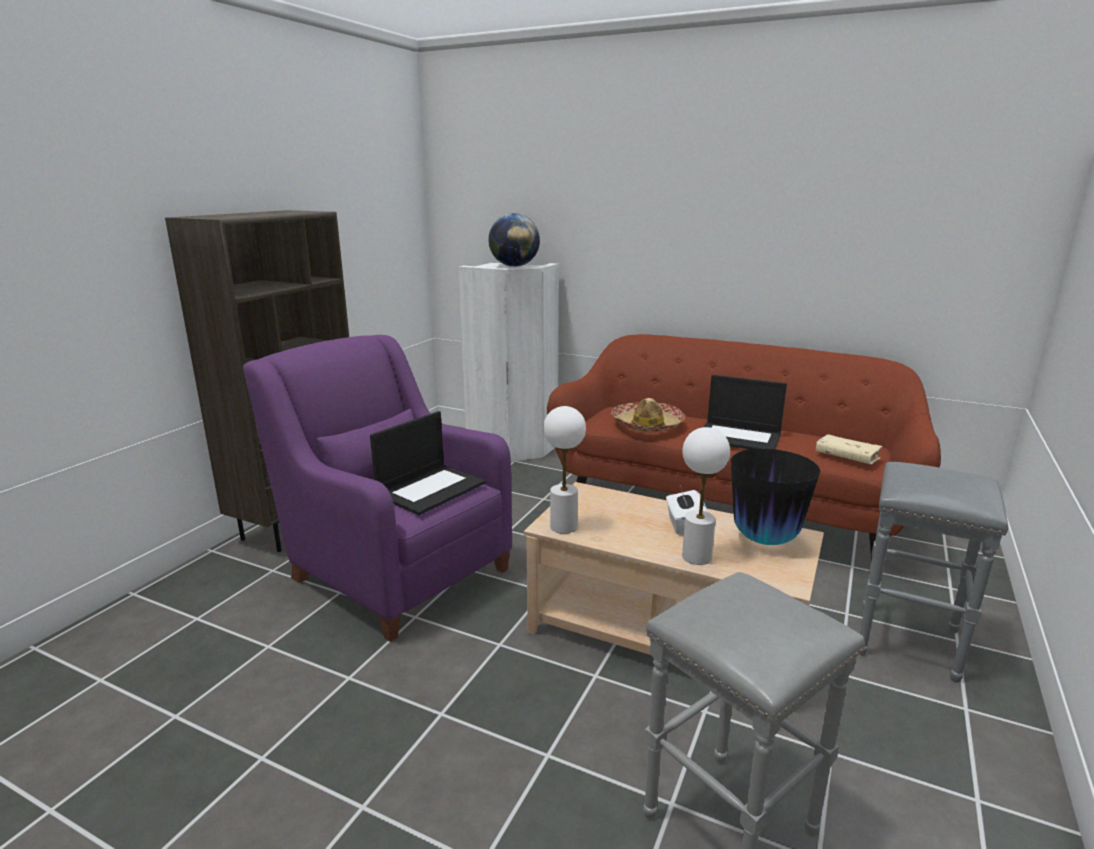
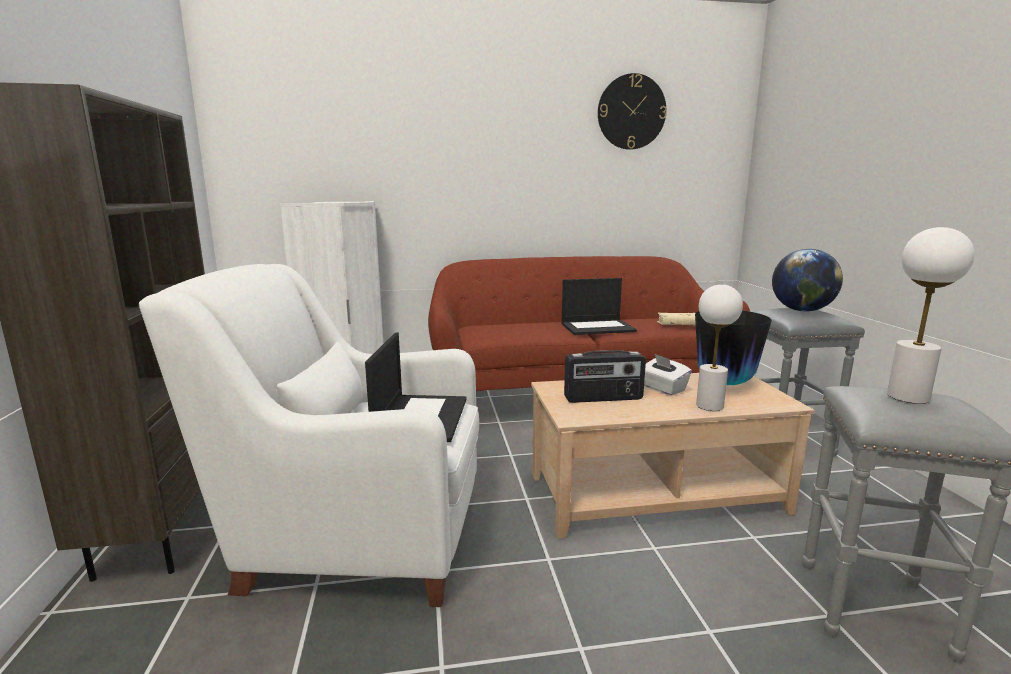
camera: 35 degrees left, 5 degrees down
(395, 569) = (355, 535): purple armchair -> white armchair
(514, 266) = (341, 201): globe -> globe (801, 310)
(564, 527) = (585, 415): white table lamp -> white table lamp (907, 397)
(608, 517) = (603, 398): none -> radio
(647, 425) = (521, 332): hat -> none
(868, 166) = (631, 112): none -> wall clock

